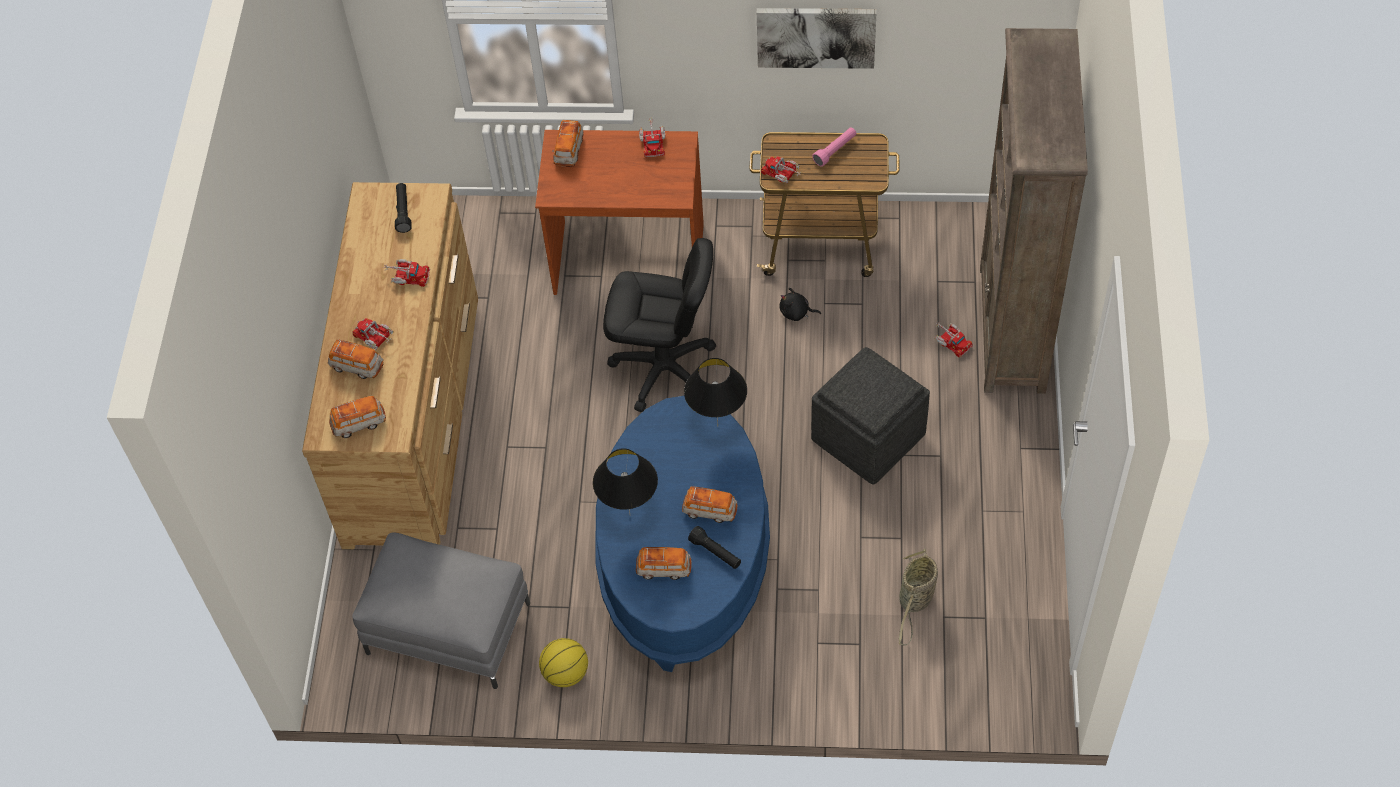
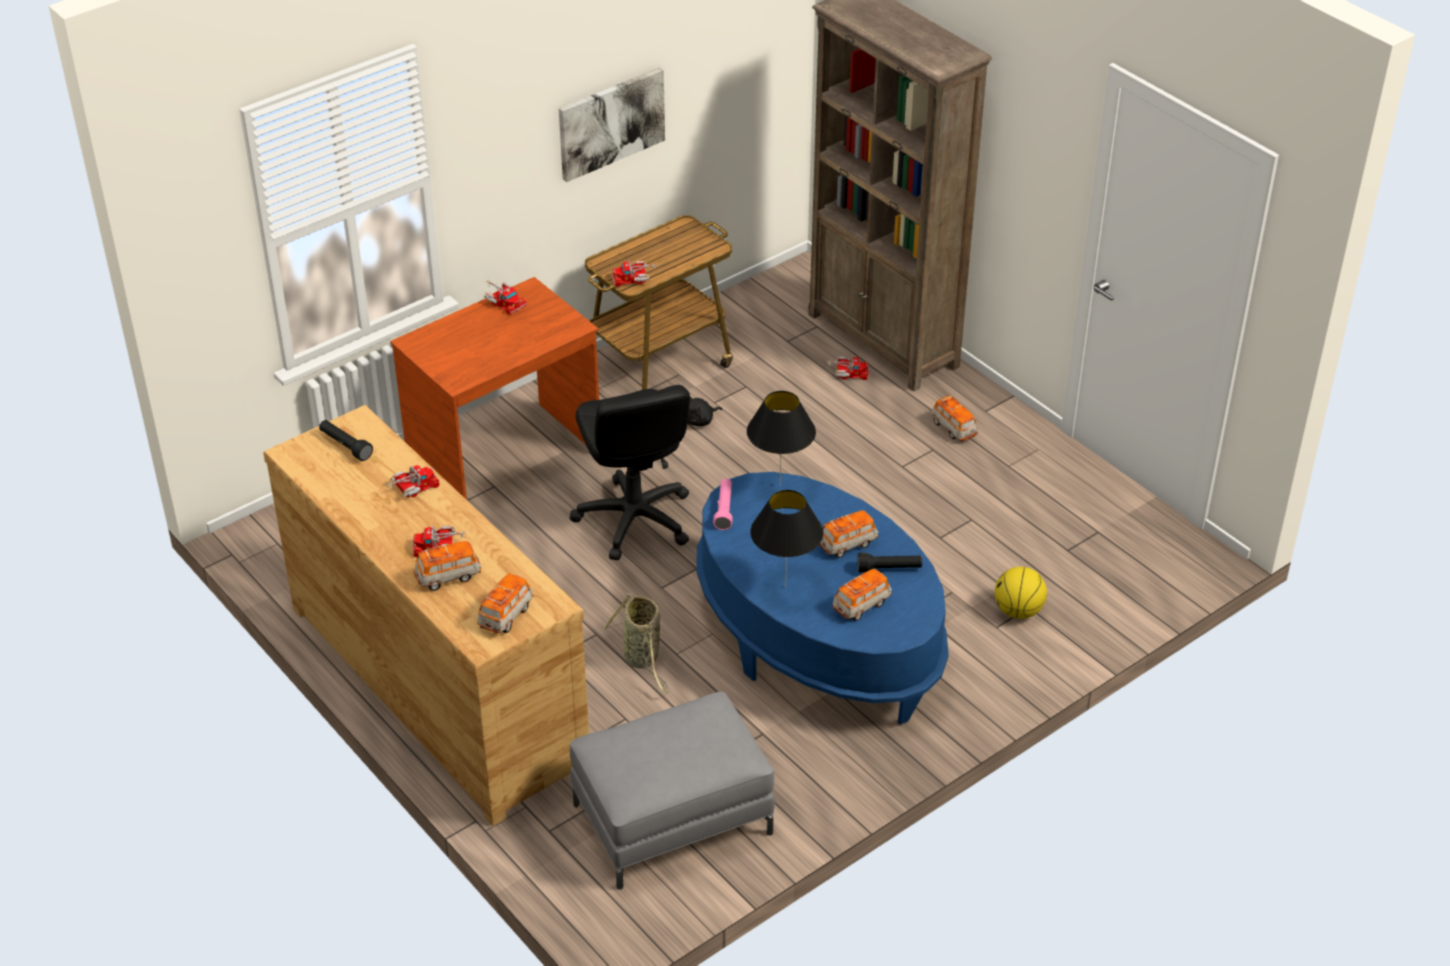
camera: 45 degrees left, 15 degrees down
(565, 673) = (819, 782): basketball -> basketball (1018, 611)
(569, 151) = (433, 344): toy car -> toy car (953, 428)
(664, 369) = (634, 519): black office chair -> black office chair turned 105 degrees clockwise
(835, 150) = (659, 243): pink flashlight -> pink flashlight (724, 509)
(868, 435) = (860, 468): grey ottoman -> none
(915, 601) = (1034, 553): basket -> basket (642, 659)

